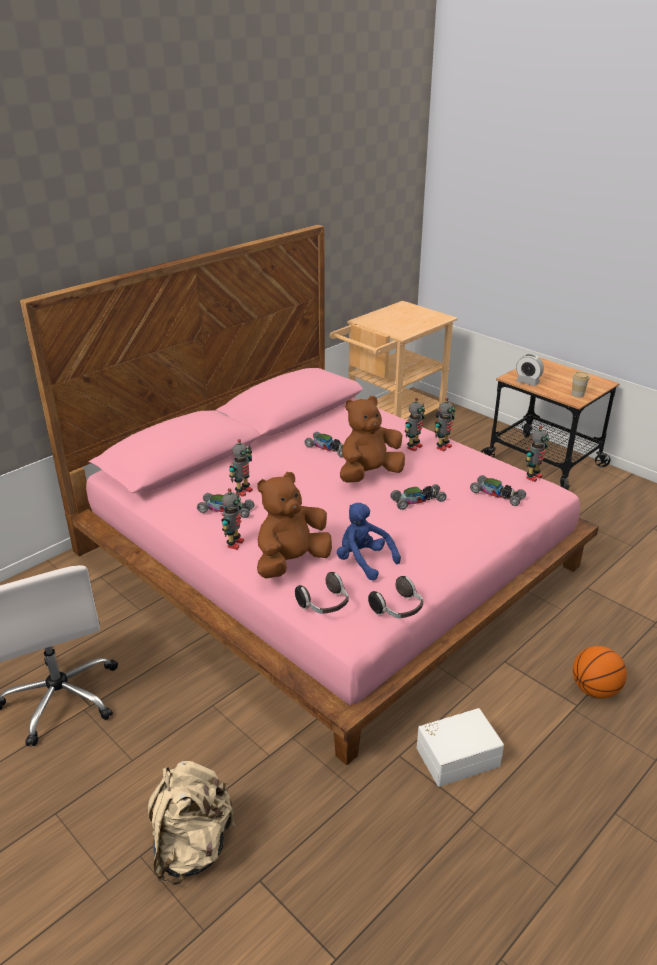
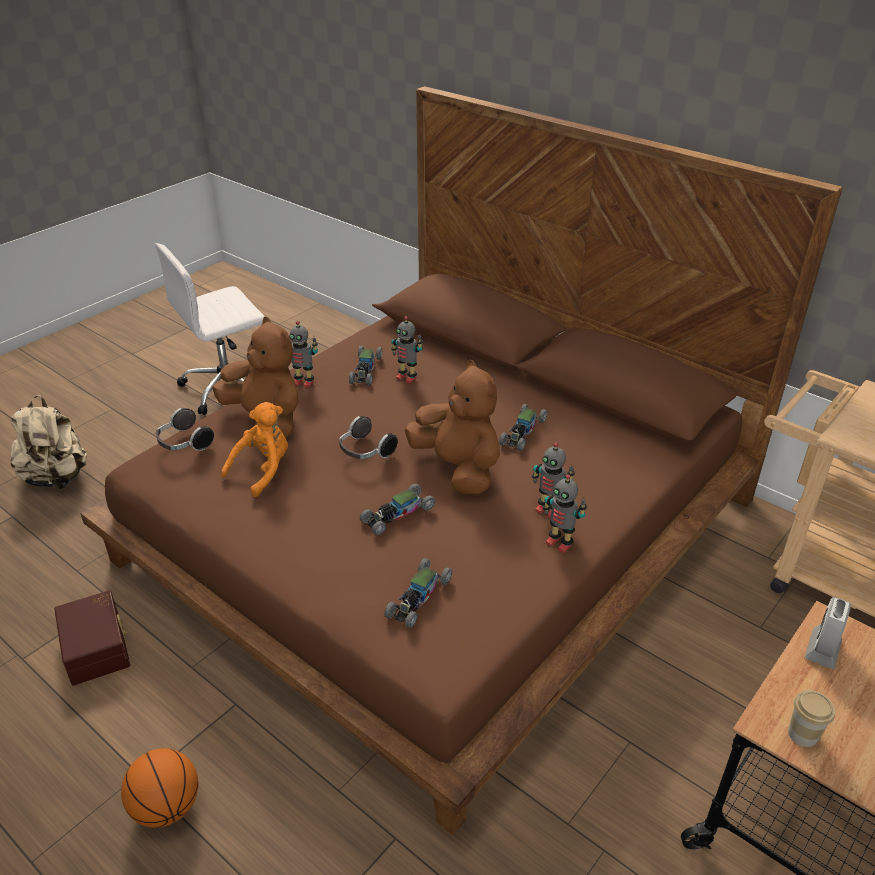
camera: 85 degrees right, 5 degrees up
(328, 558) = (437, 529): pink bed -> brown bed
(363, 561) = (263, 470): blue plush toy -> orange plush toy
(398, 609) = (169, 497): headphones -> headphones (365, 451)
(418, 500) = (397, 514): toy car -> toy car turned 75 degrees clockwise
(456, 755) = (98, 647): white storage box -> brown storage box
(533, 477) = (484, 650): toy robot -> none

